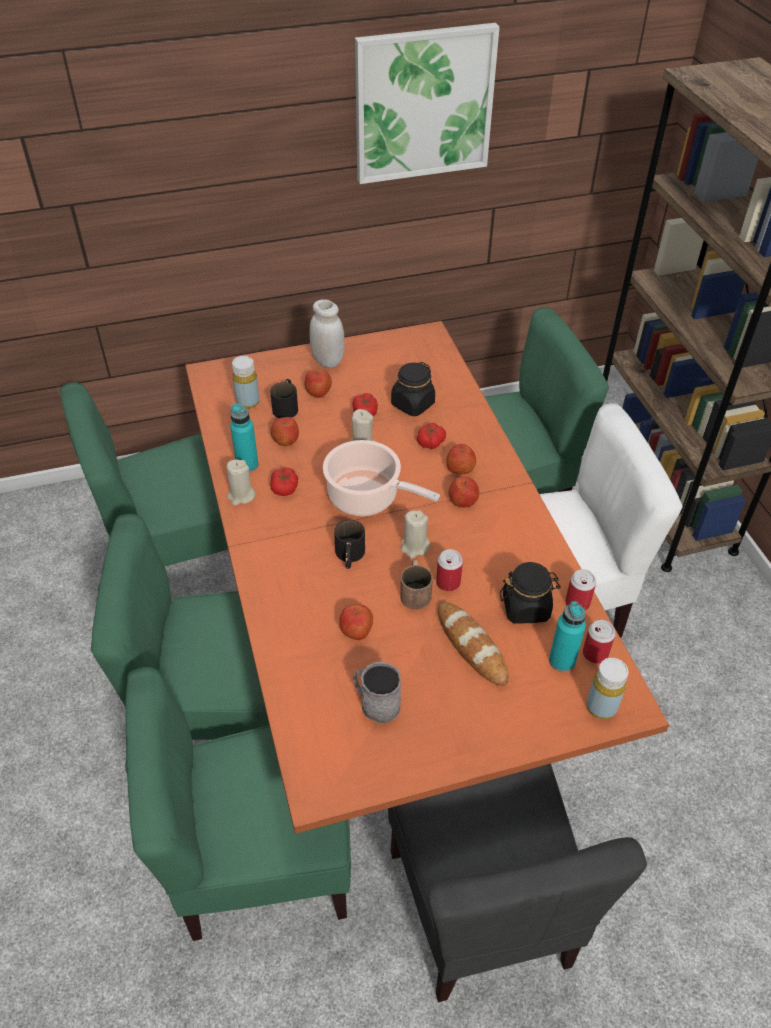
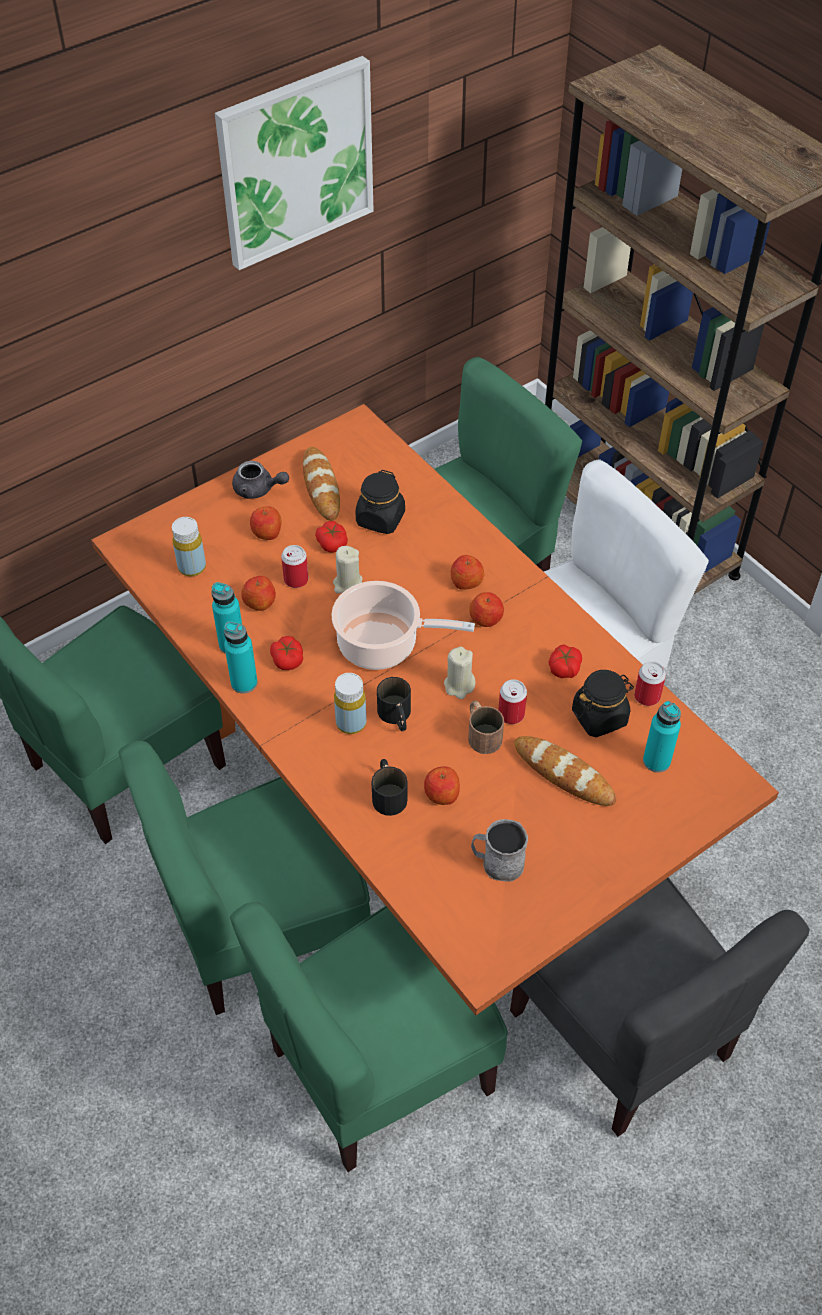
camera: 20 degrees left, 5 degrees up
(241, 496) = (244, 683): beige candle -> turquoise bottle
(286, 406) = (239, 560): black mug -> black mug (388, 792)
(328, 361) = (258, 490): white jar -> grey teapot
(377, 370) = (321, 486): none -> bread
(430, 442) = (421, 559): tomato -> tomato (564, 668)
(595, 653) = (684, 743): can -> can (296, 579)
(601, 706) = (711, 795): yellow bottle -> yellow bottle (351, 723)

